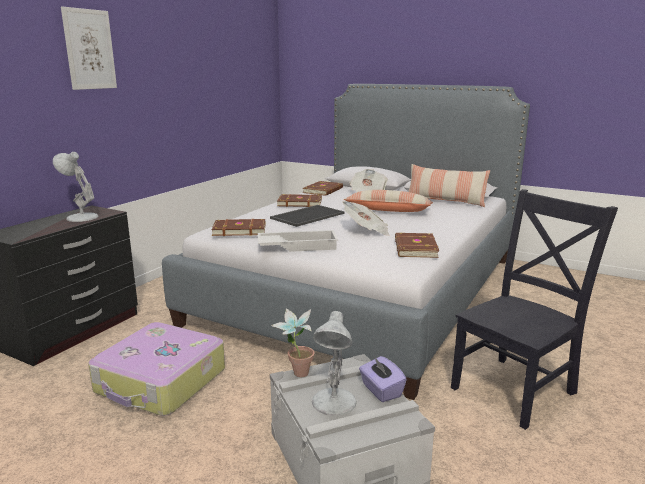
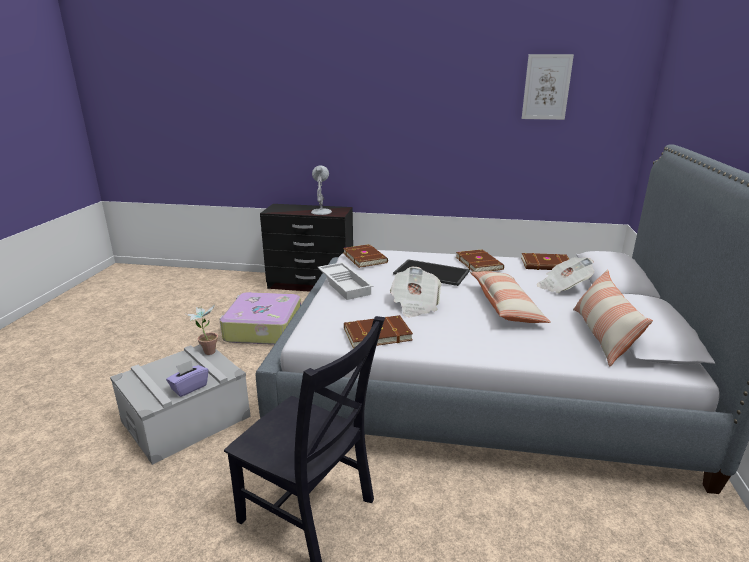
camera: 70 degrees right, 5 degrees up
(89, 49) = (373, 92): picture -> picture (546, 87)
(333, 403) = (171, 371): white table lamp -> none

